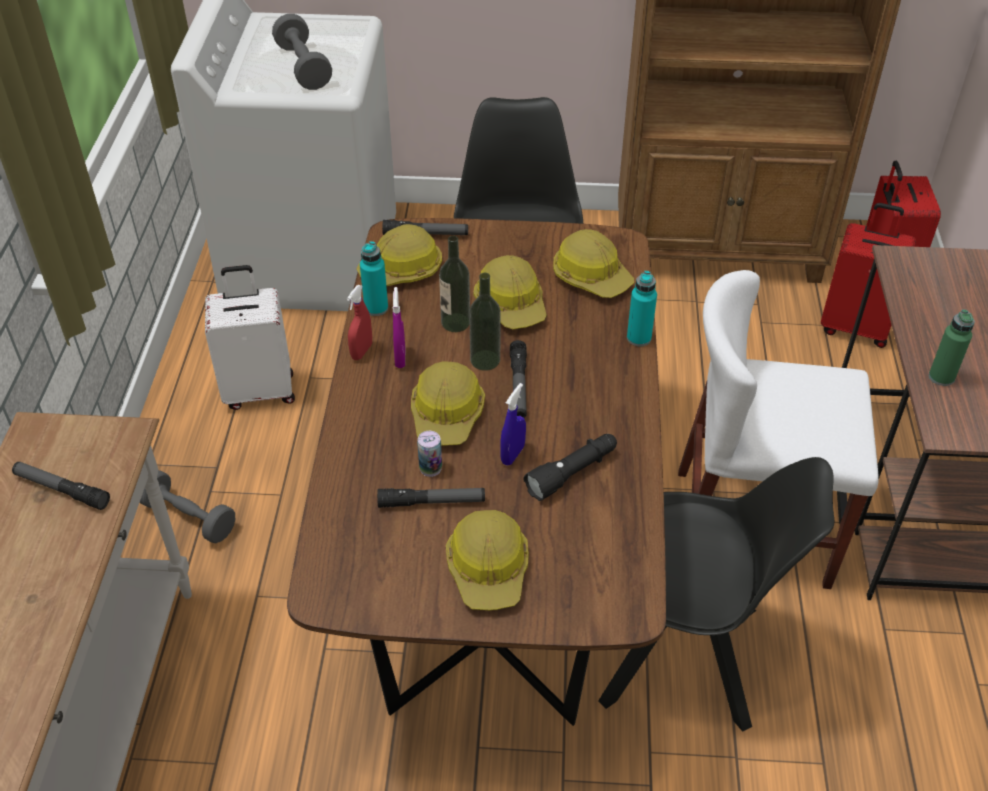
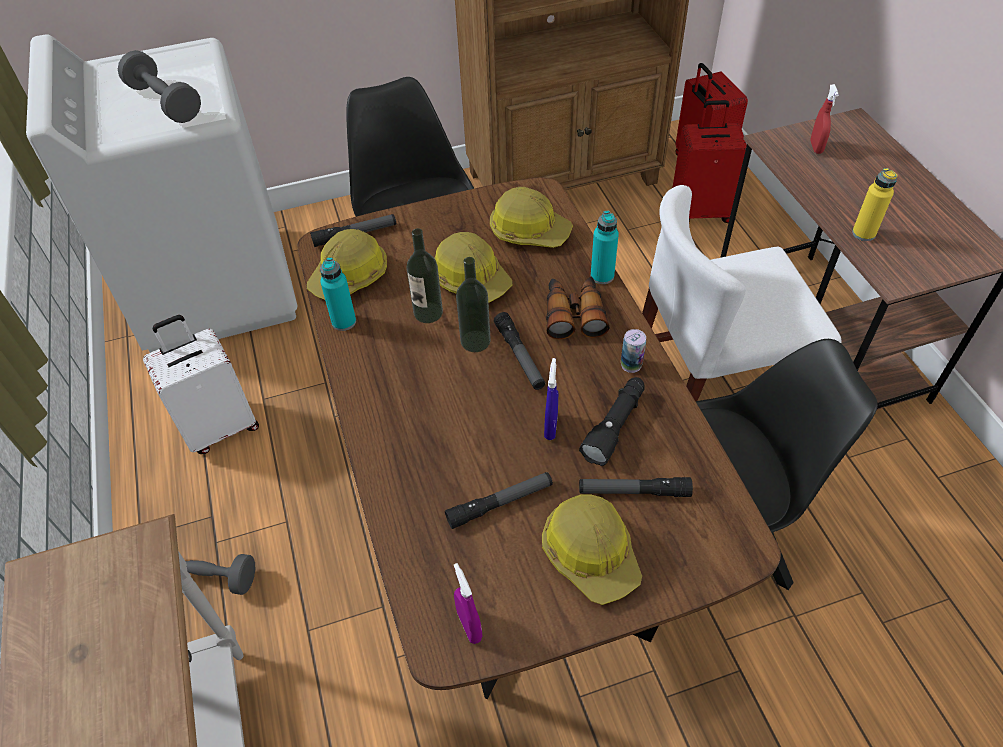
camera: 20 degrees left, 5 degrees up
(62, 490) = (100, 637): flashlight -> flashlight (634, 491)
(361, 351) = (351, 370): red spray bottle -> red spray bottle (816, 147)
(400, 358) = (393, 365): purple spray bottle -> purple spray bottle (469, 626)
(430, 468) = (480, 468): can -> can (631, 365)
(447, 414) = (468, 407): hard hat -> none
(591, 364) = (574, 313): none -> binoculars
(941, 377) = (863, 233): green bottle -> yellow bottle

